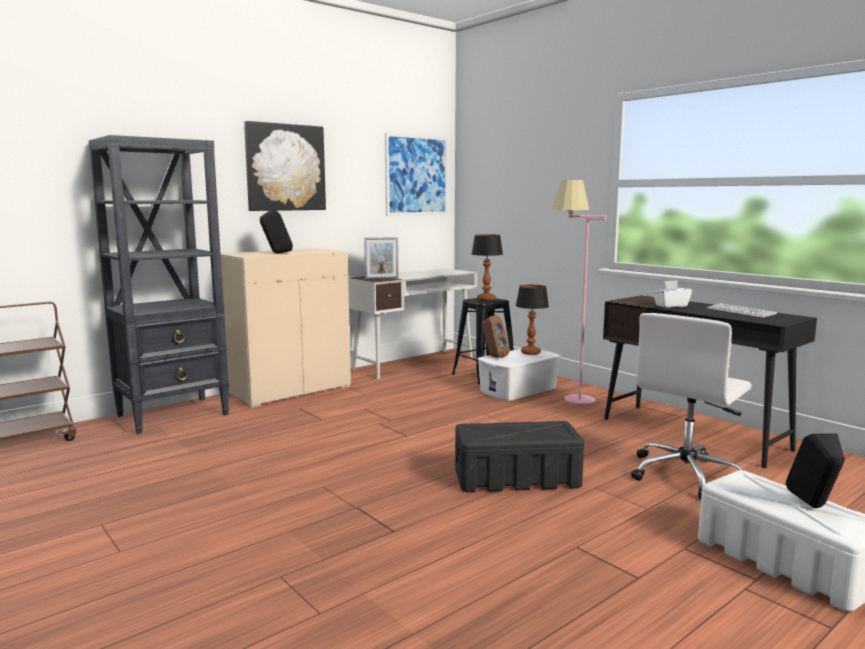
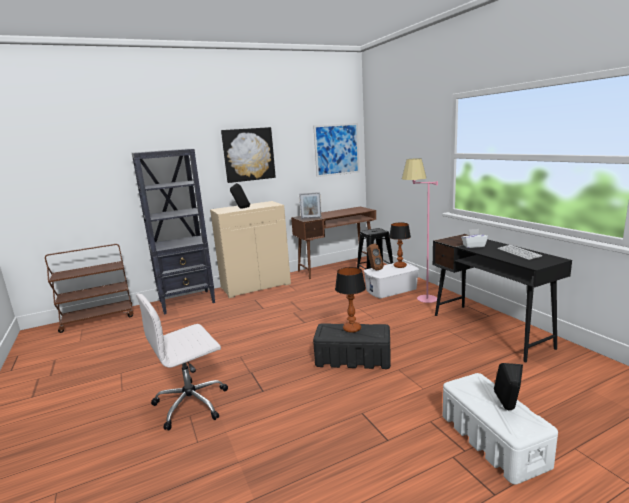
camera: 15 degrees right, 5 degrees up
(414, 364) = (337, 267): white desk -> brown desk
(486, 300) = (374, 231): table lamp -> table lamp (352, 329)
(686, 475) = (465, 364): white office chair -> white office chair (192, 403)

